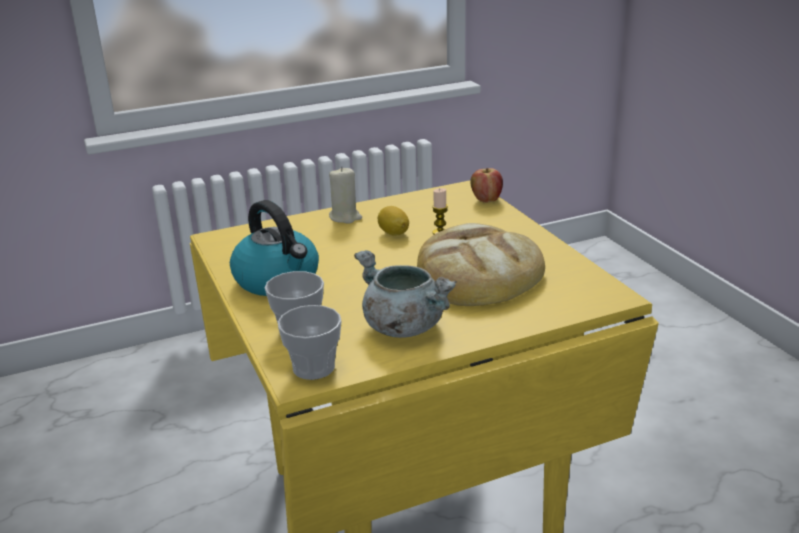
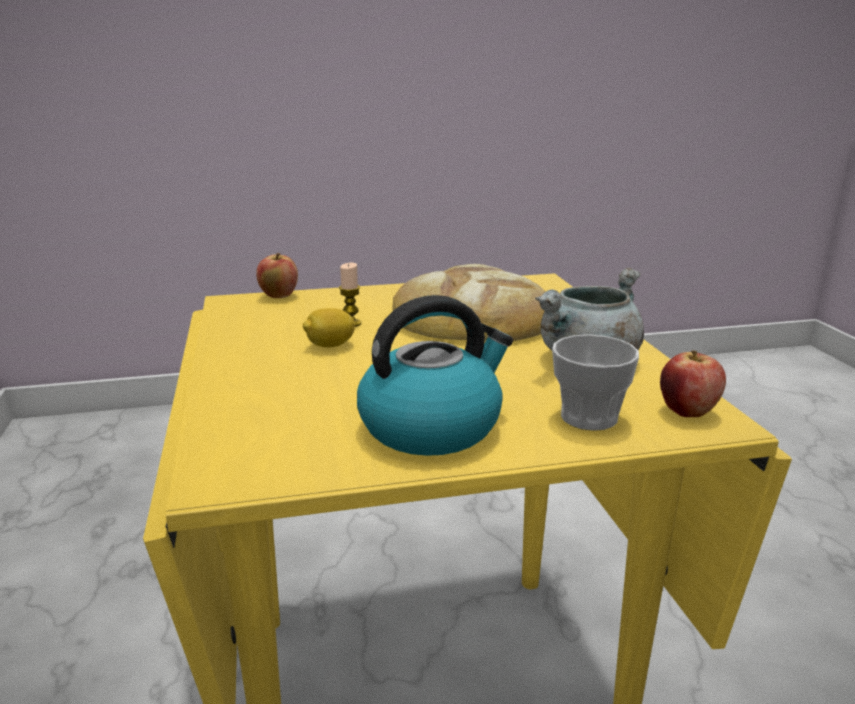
camera: 80 degrees left, 5 degrees down
(313, 367) = (687, 412): cup -> apple
(345, 217) = (244, 369): beige candle -> none

